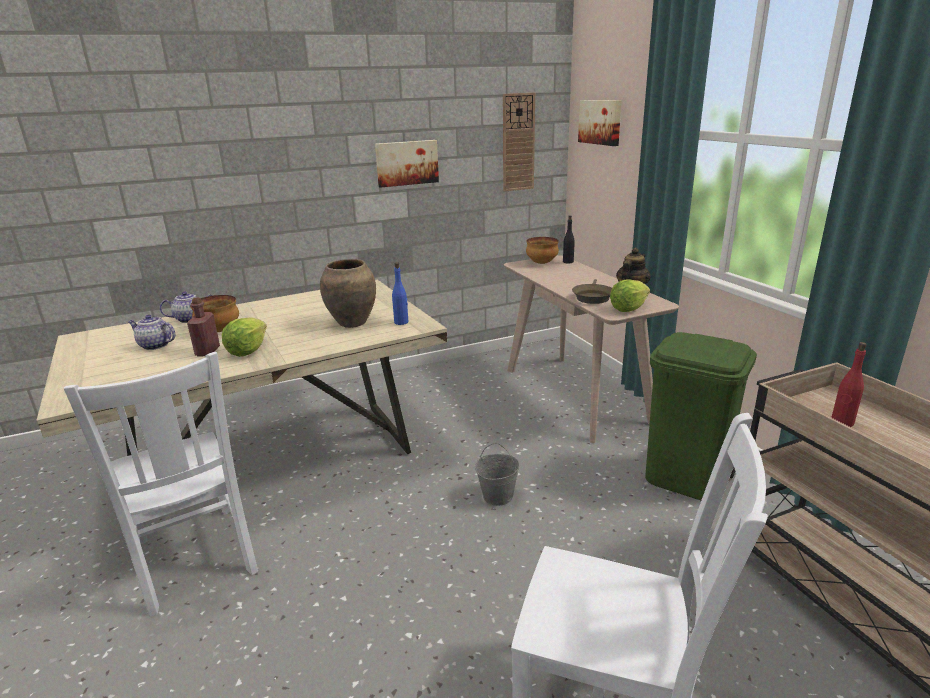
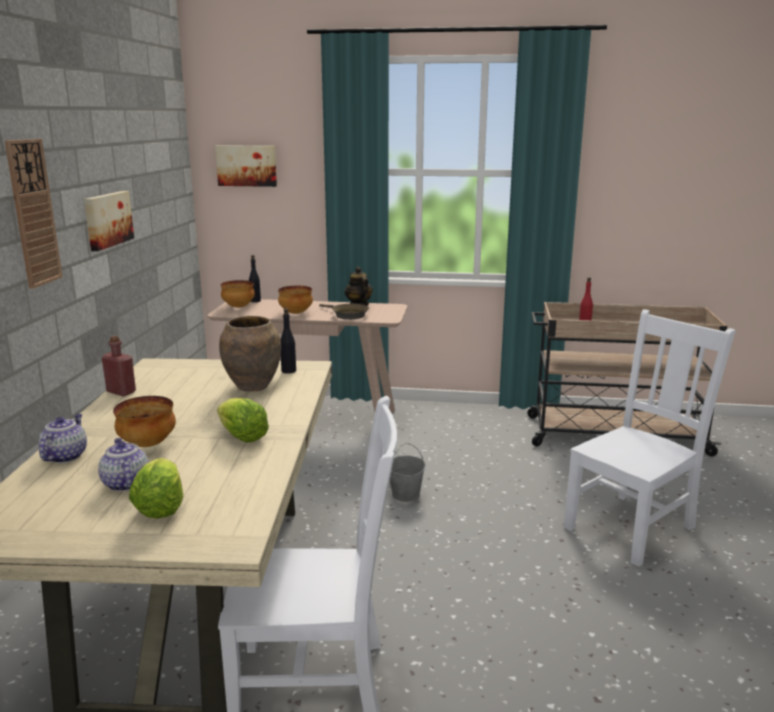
camera: 60 degrees left, 5 degrees down
(154, 345) = (125, 483): teapot -> teapot turned 105 degrees clockwise
(207, 351) = (206, 456): red bottle -> red bottle (121, 392)
(401, 322) = (289, 371): blue bottle -> black bottle
(518, 142) = (169, 190): wall clock -> wall clock (33, 213)
(561, 281) = (295, 313): none -> bowl
(628, 308) = (387, 314): lettuce -> lettuce (161, 507)
(686, 478) = (463, 426): green trash can -> none

